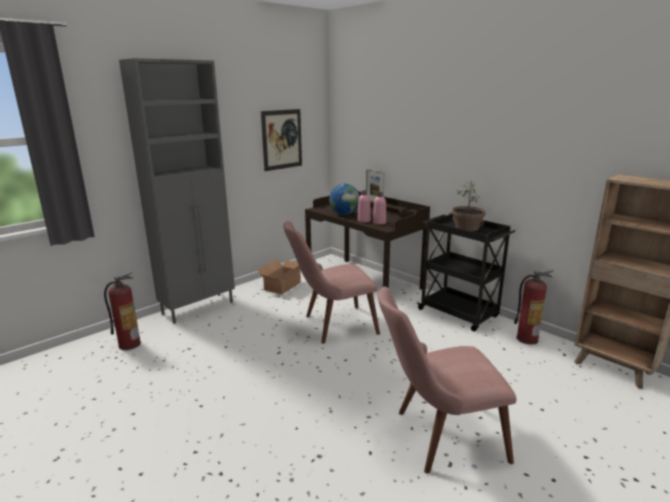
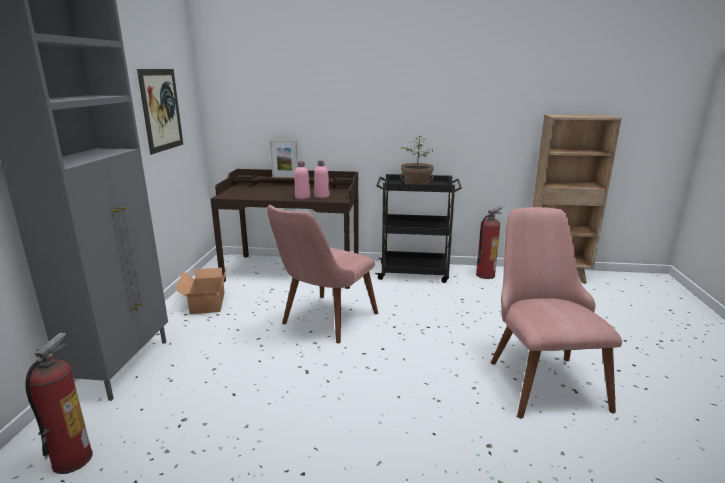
camera: 40 degrees left, 0 degrees up
(344, 214) = (268, 195): globe -> none
(437, 437) = (539, 375): pink chair -> pink chair turned 135 degrees clockwise

